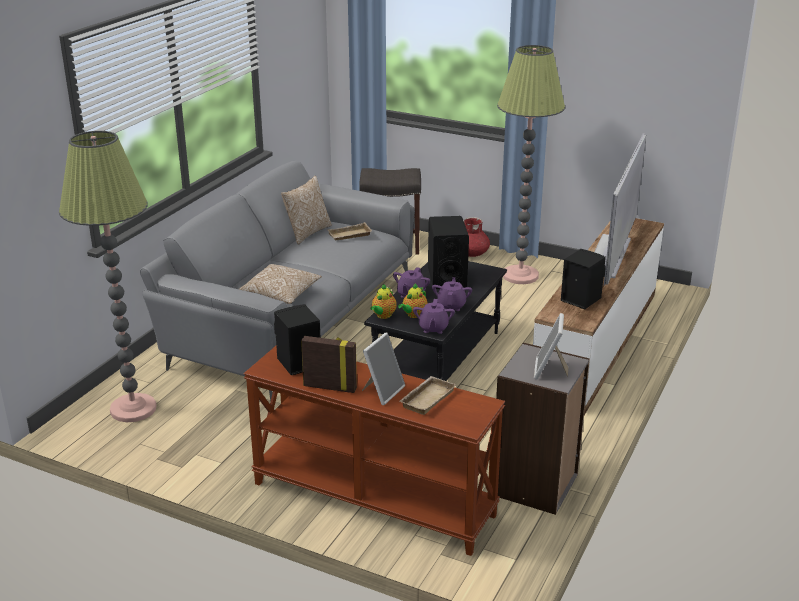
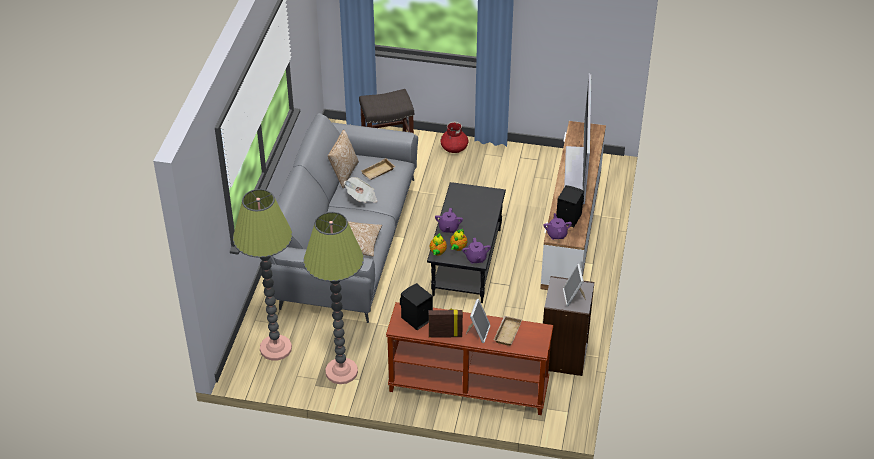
camera: 15 degrees left, 15 degrees up
(315, 254) = (361, 197): none -> newspaper
(447, 277) = (467, 206): black speaker -> none
(451, 306) = (480, 234): purple teapot -> purple teapot (557, 234)
(520, 275) = (498, 167): floor lamp -> floor lamp (341, 371)

